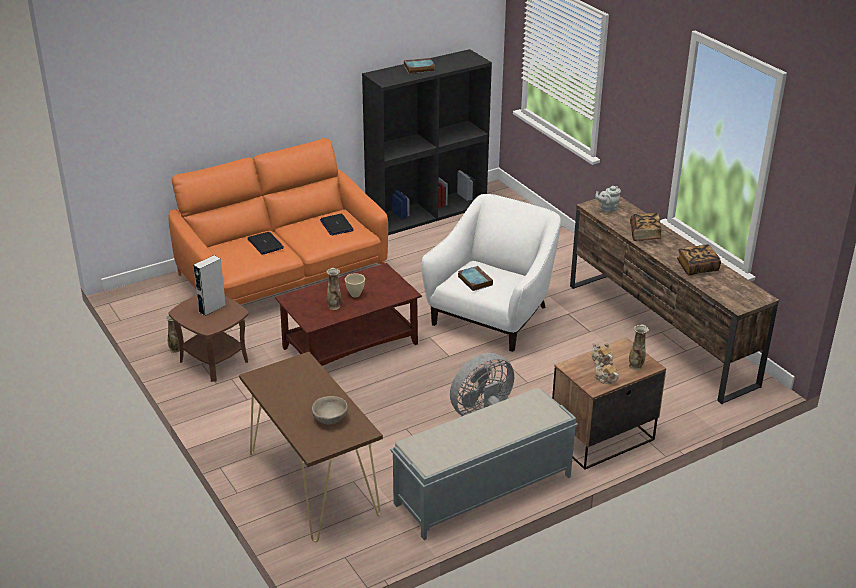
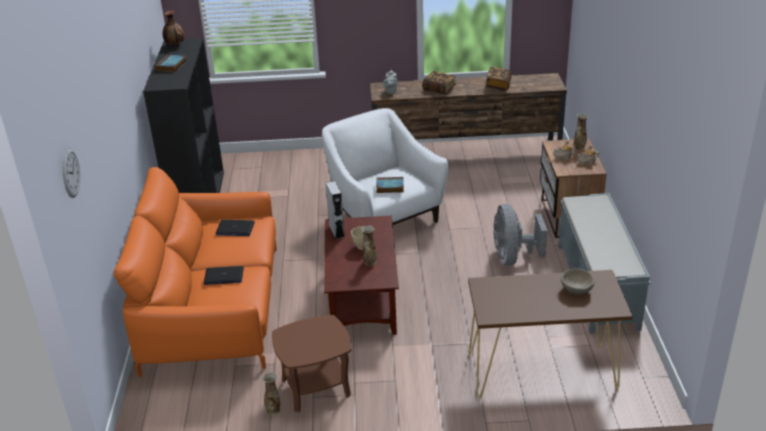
camera: 60 degrees left, 0 degrees up
(138, 77) = (70, 173): none -> wall clock
(212, 308) = (307, 335): grey speaker -> grey speaker (336, 231)
(462, 56) = (174, 45): none -> vase

